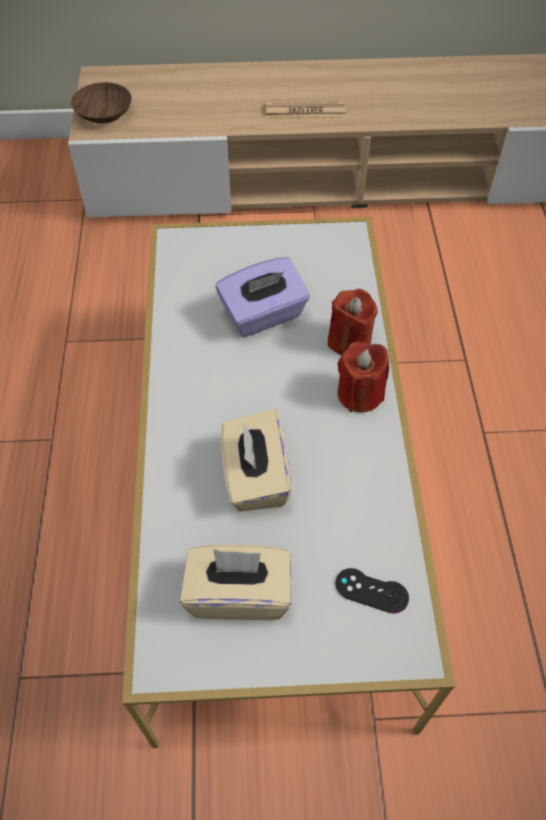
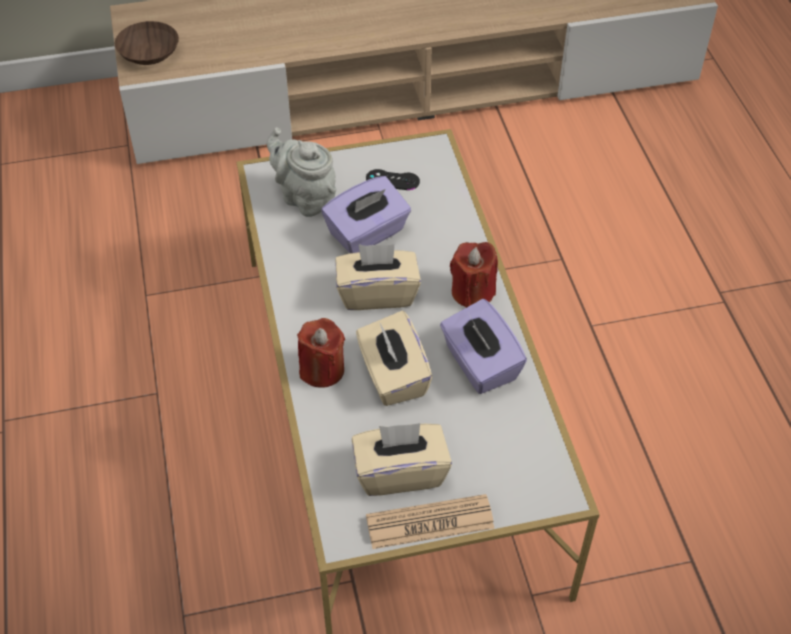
camera: 10 degrees left, 5 degrees down
(209, 269) = (305, 198): none -> grey teapot
(259, 381) = (377, 293): none -> beige tissue box
(305, 111) = (360, 28): newspaper -> newspaper (430, 522)
(349, 340) = (453, 246): red candle -> red candle (322, 370)
(351, 478) = (479, 364): none -> purple tissue box
(371, 590) = (515, 452): black game controller -> black game controller (392, 180)

